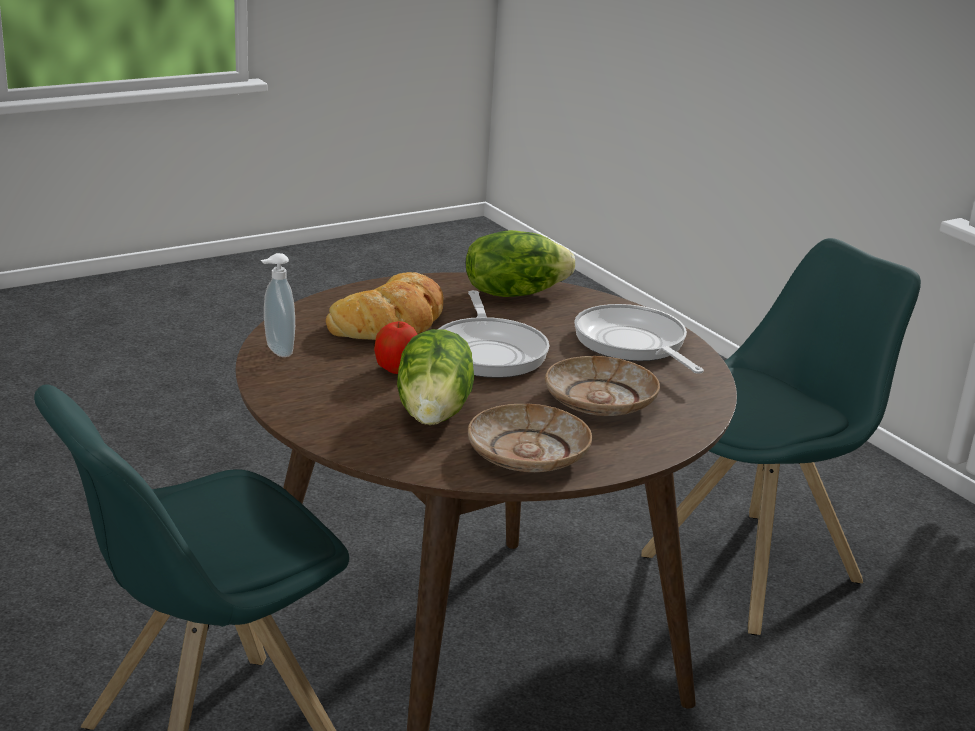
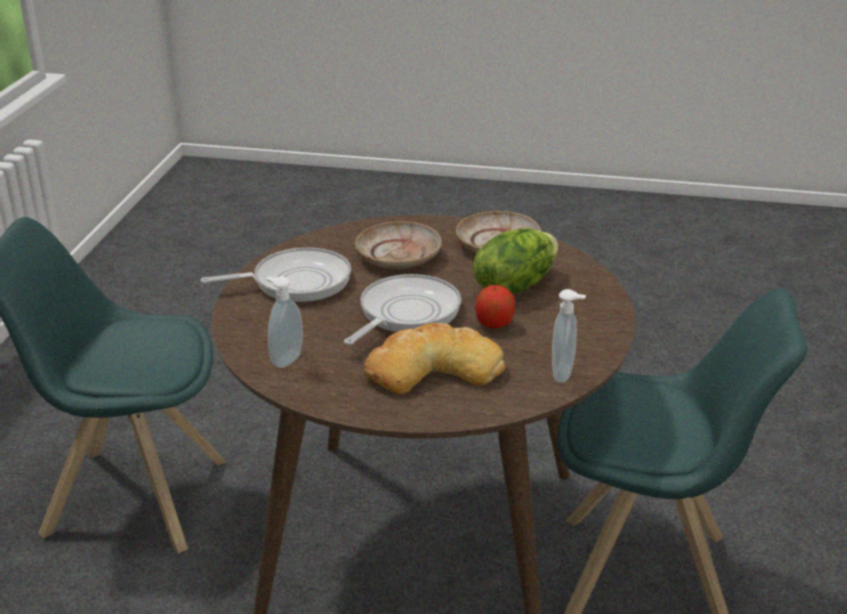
camera: 135 degrees left, 5 degrees up
(514, 293) = (285, 359): lettuce -> soap dispenser
(633, 344) = (295, 282): frying pan -> frying pan turned 120 degrees counterclockwise

